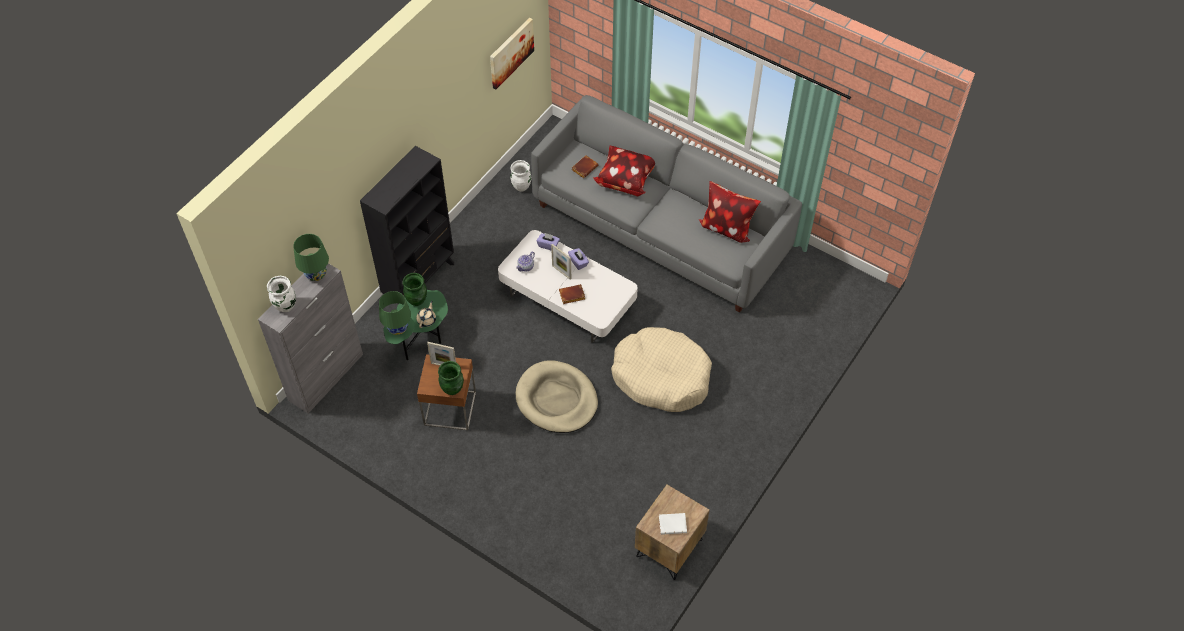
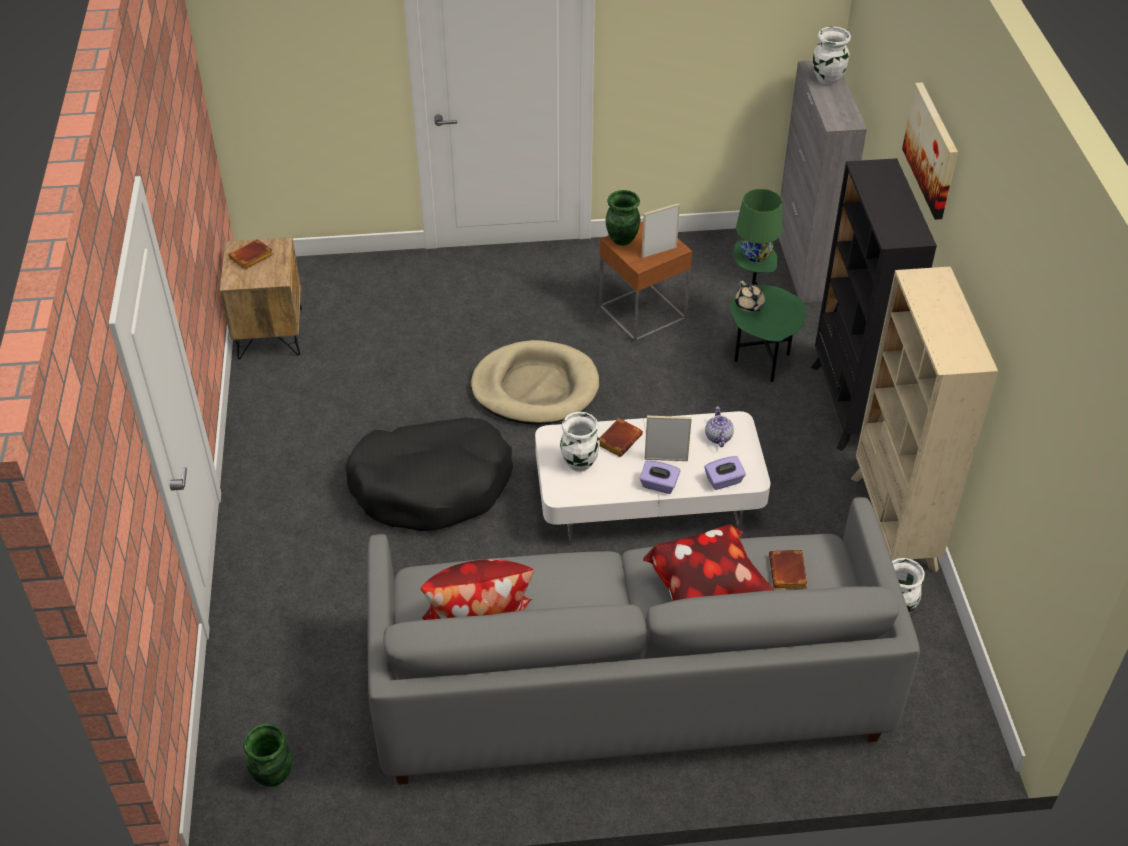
camera: 140 degrees right, 10 degrees down
(316, 274) = (844, 115): green table lamp -> none
(417, 300) = (788, 317): green vase -> green vase (273, 776)
(476, 217) = (893, 523): none -> beige bookcase
(511, 52) = (1039, 474): picture -> picture (932, 150)
(602, 296) = (579, 464): none -> white vase
(661, 376) = (432, 485): beige dog bed -> black dog bed
(673, 524) = (251, 258): white book -> brown book

